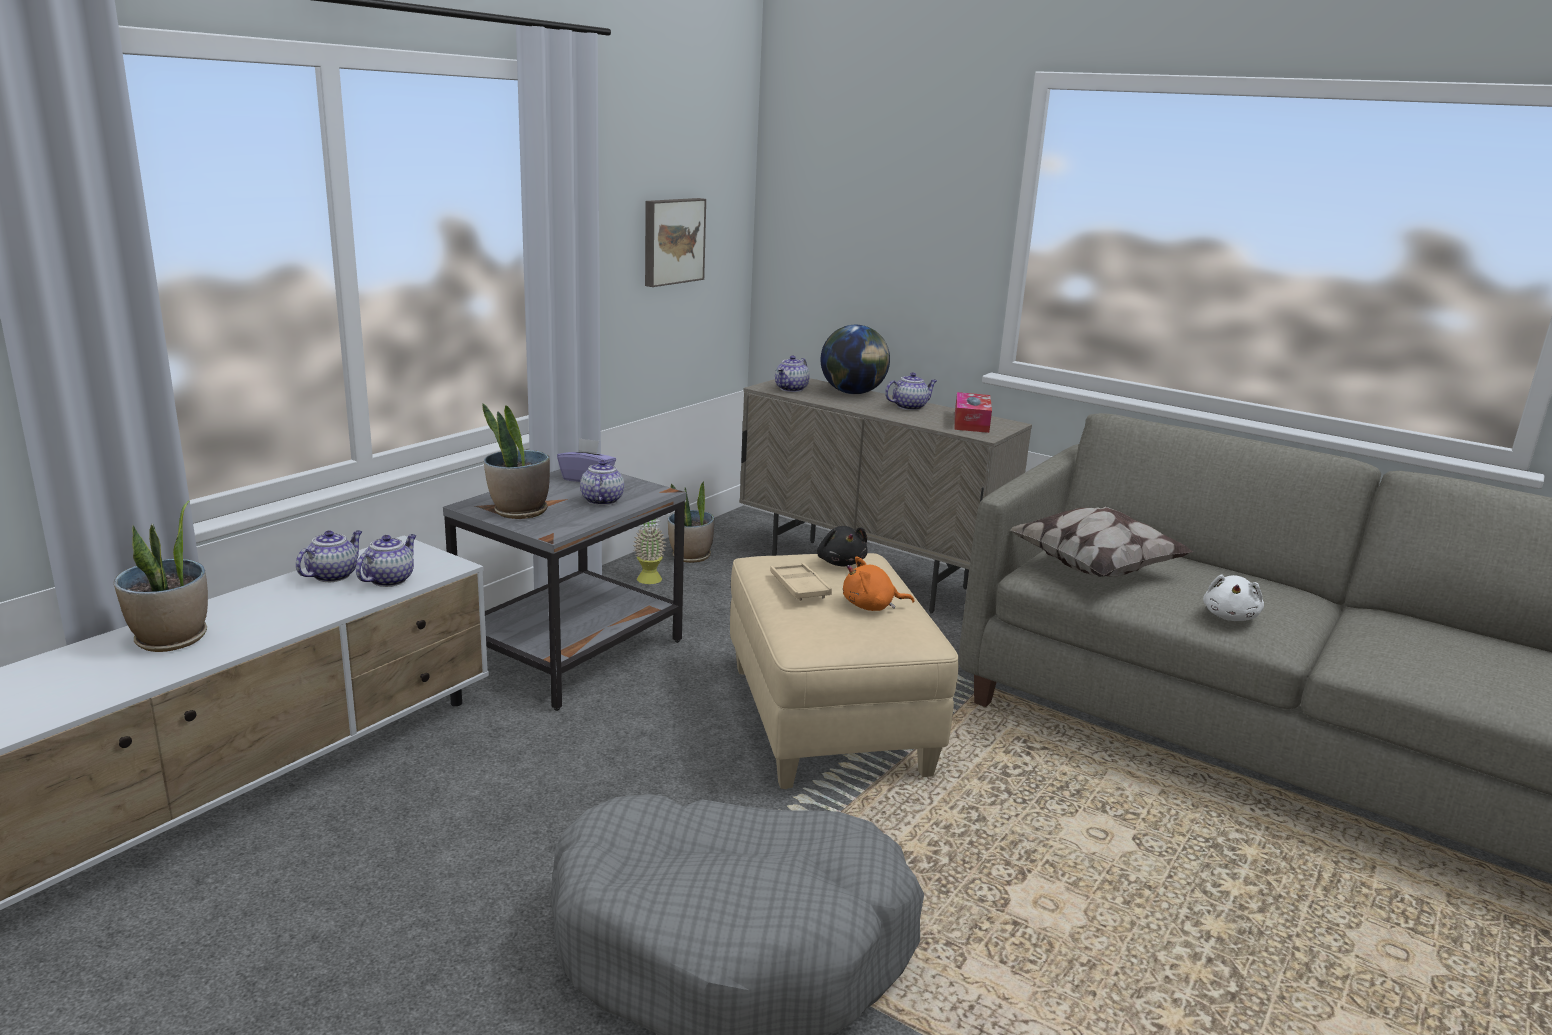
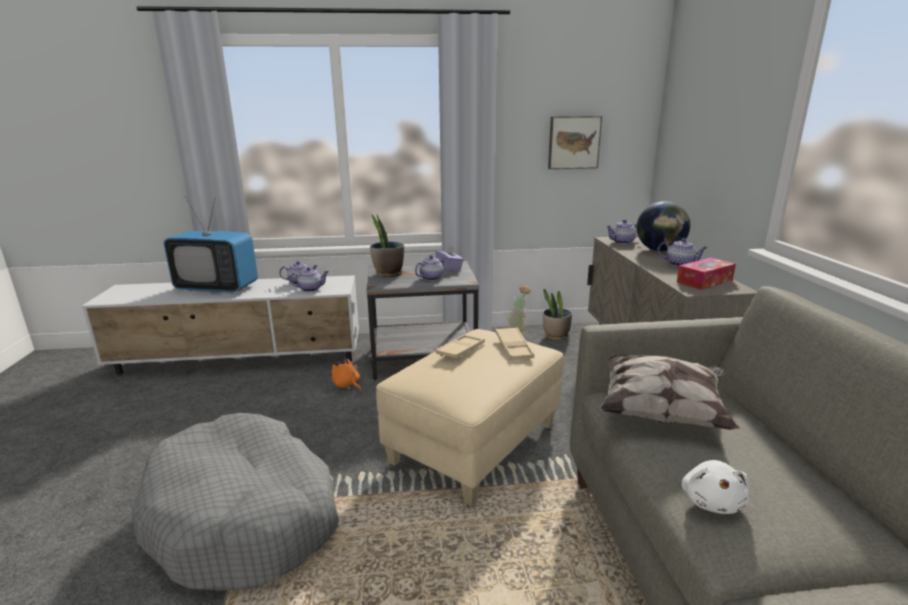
camera: 50 degrees right, 0 degrees up
(171, 639) = (217, 288): potted plant -> television
(841, 562) = (513, 347): black plush toy -> beige tray
(871, 606) = (474, 375): orange plush toy -> orange plush toy (347, 385)
(1230, 616) = (712, 501): white plush toy -> white plush toy turned 60 degrees counterclockwise

